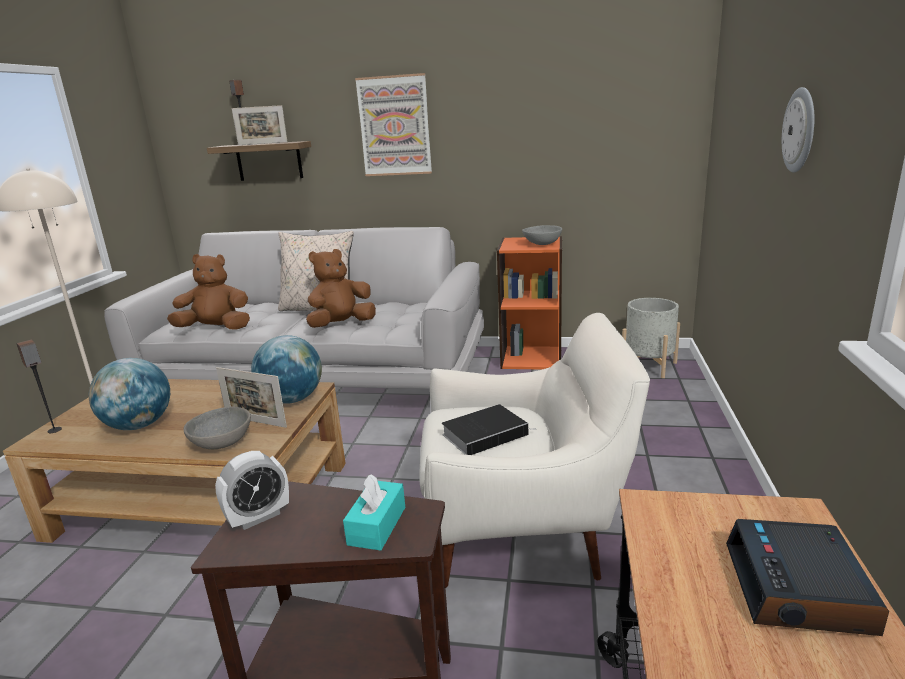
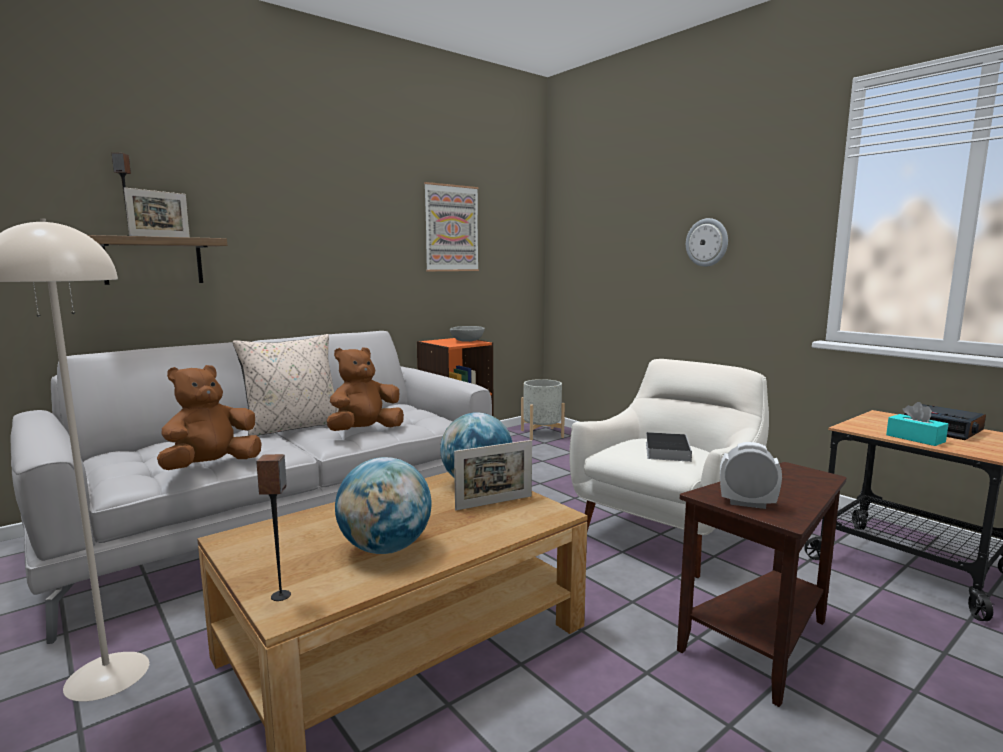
camera: 50 degrees left, 10 degrees down
(221, 442) = (512, 522): grey bowl -> none
(258, 517) = (747, 503): alarm clock -> alarm clock turned 75 degrees counterclockwise
(341, 325) = (364, 431): brown plush toy -> brown plush toy turned 45 degrees clockwise
(377, 525) = (798, 479): turquoise tissue box -> turquoise tissue box (915, 438)
(394, 126) = (317, 231): picture -> picture (451, 228)

